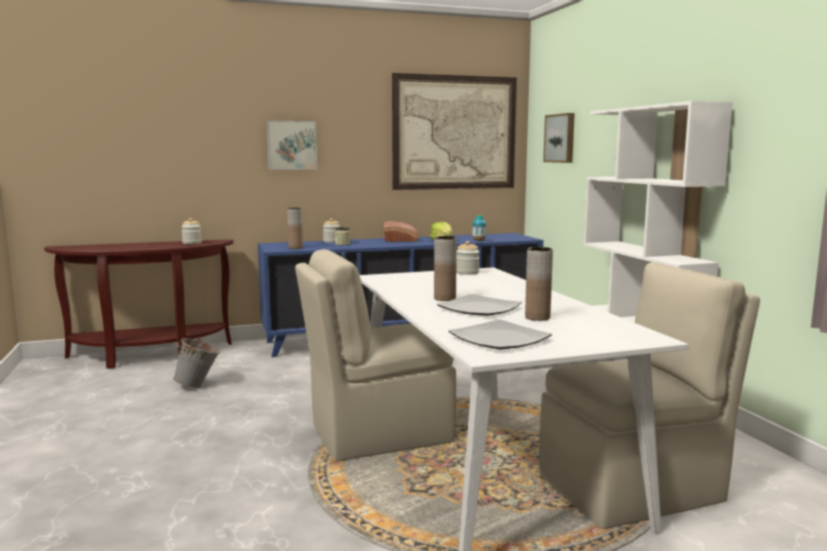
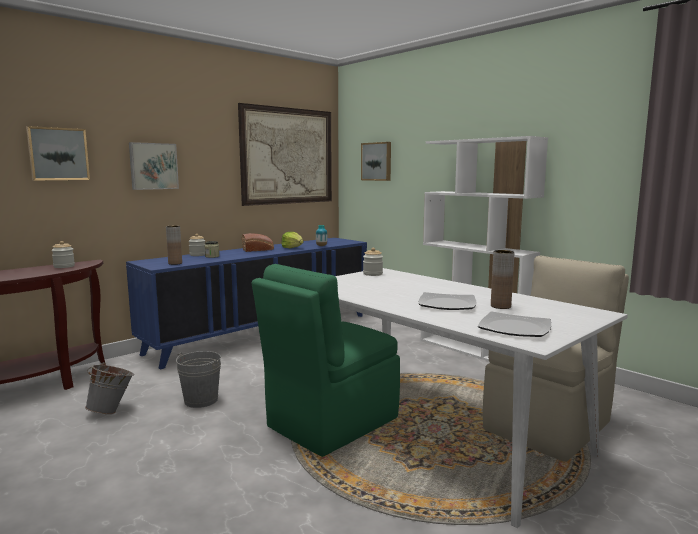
camera: 25 degrees left, 0 degrees up
(197, 133) = (58, 154): none -> picture
(279, 390) = (201, 400): none -> grey bucket
(377, 434) = (330, 423): beige chair -> green chair
(445, 298) = (404, 298): brown vase -> none

